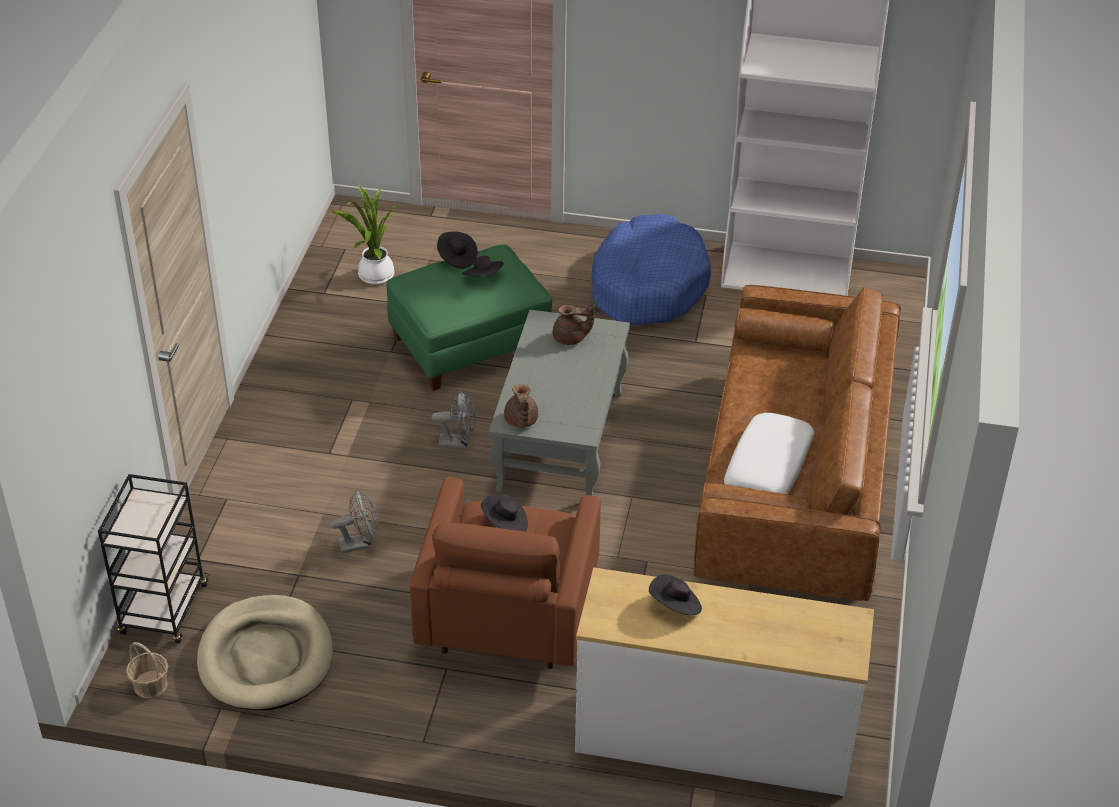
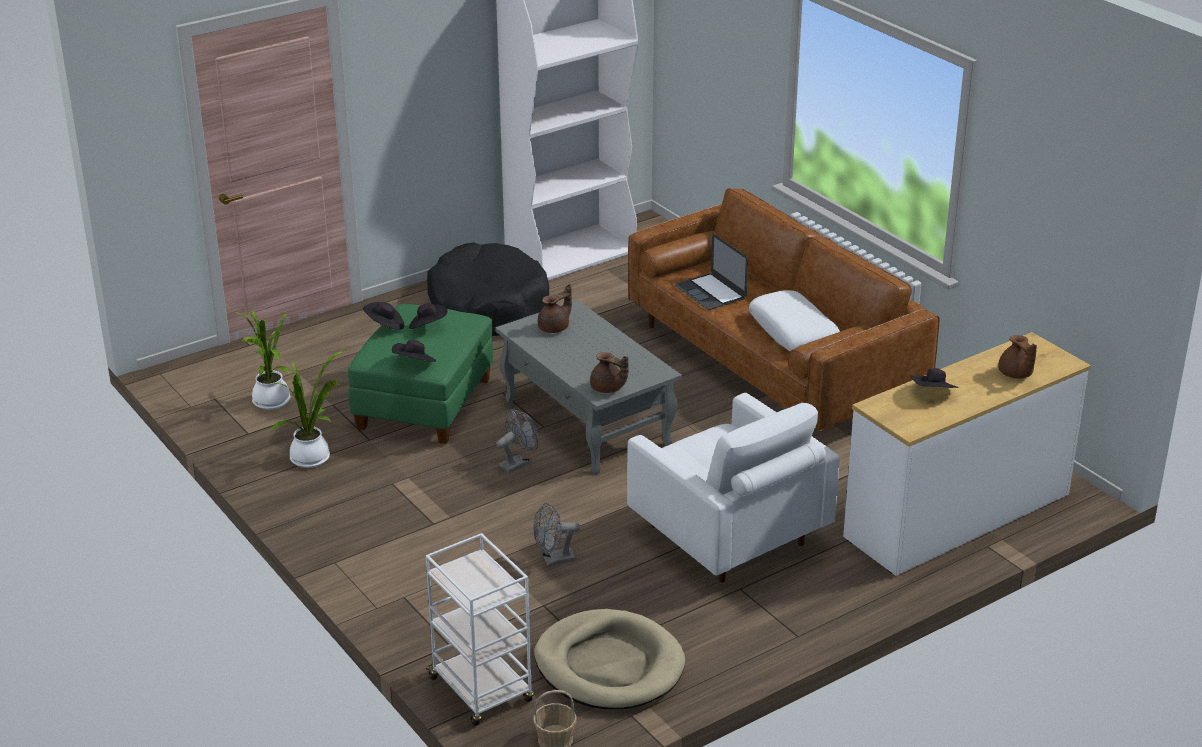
camera: 45 degrees left, 10 degrees down
(164, 611) = (482, 691): black cart -> white cart
(334, 343) = (313, 458): none -> potted plant
(359, 543) = (554, 560): grey fan -> grey fan turned 135 degrees counterclockwise
(505, 523) = (697, 450): black hat -> black hat (414, 363)
(506, 619) = (728, 537): brown armchair -> white armchair
(648, 285) = (490, 306): blue dog bed -> black dog bed
(761, 382) = (710, 292): none -> laptop
(780, 639) = (1016, 374): none -> brown teapot

